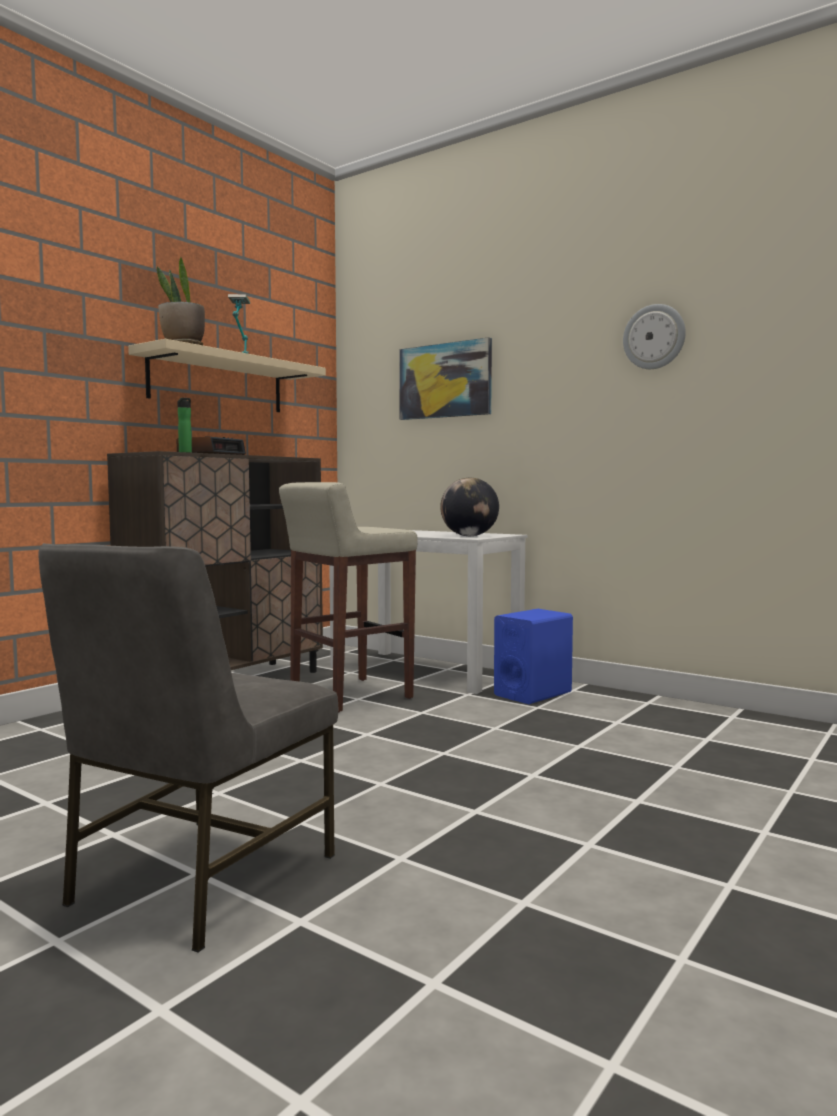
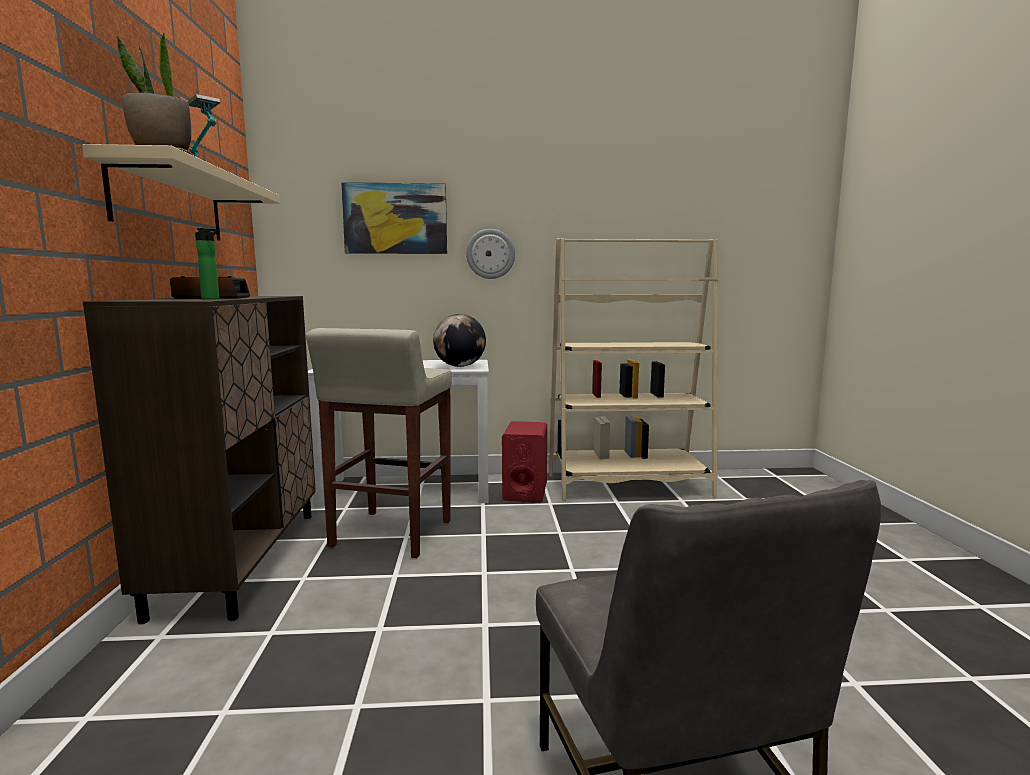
camera: 40 degrees left, 5 degrees up
(533, 694) = (525, 491): blue speaker -> red speaker
(654, 337) = (593, 202): wall clock -> wall clock (490, 254)
(667, 713) = (628, 486): none -> beige bookcase

